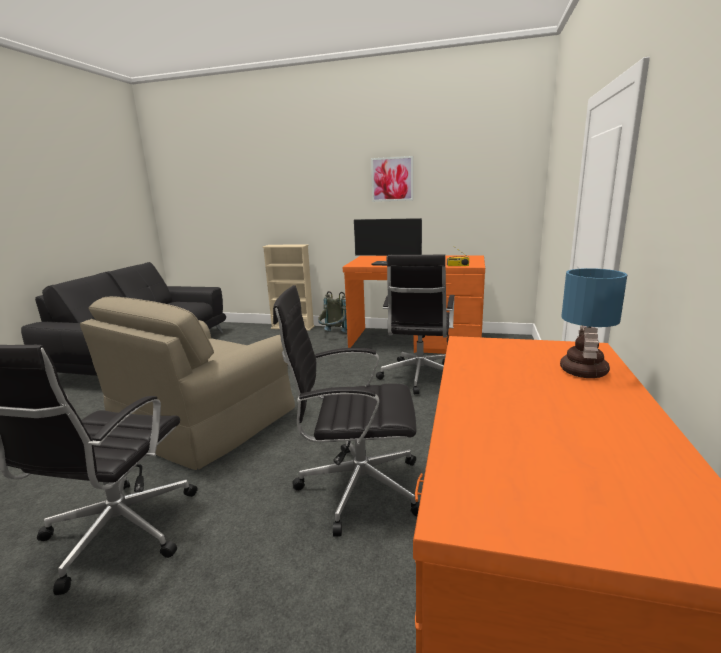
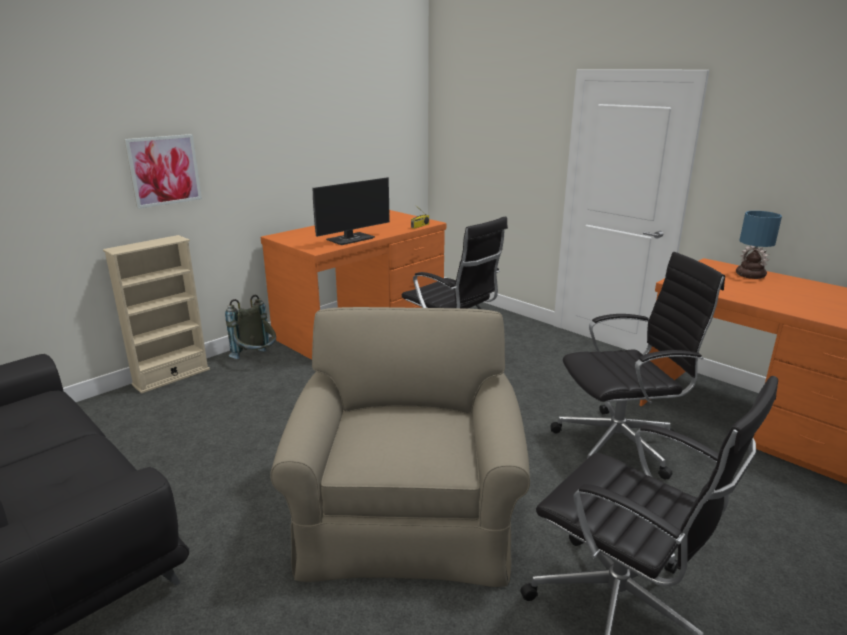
camera: 60 degrees left, 5 degrees up
(204, 421) = (407, 509): beige armchair -> beige armchair turned 150 degrees counterclockwise
(356, 487) = (620, 444): black office chair -> black office chair turned 135 degrees counterclockwise
(392, 179) = (289, 124): picture -> picture (164, 170)

